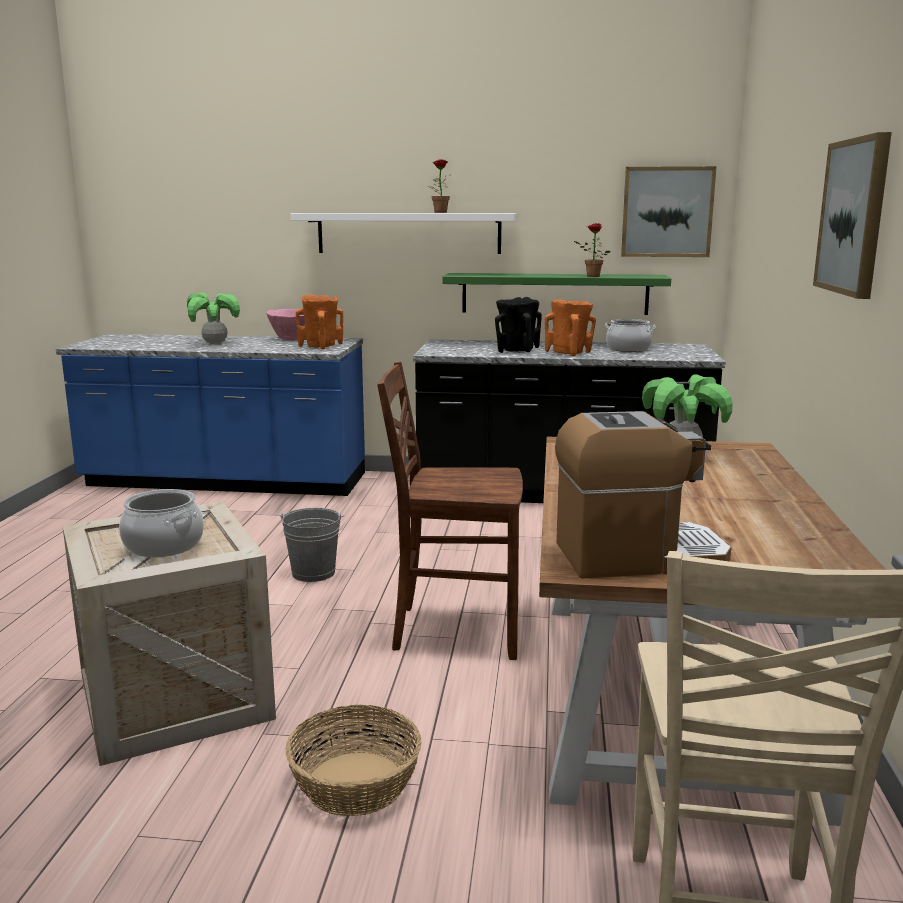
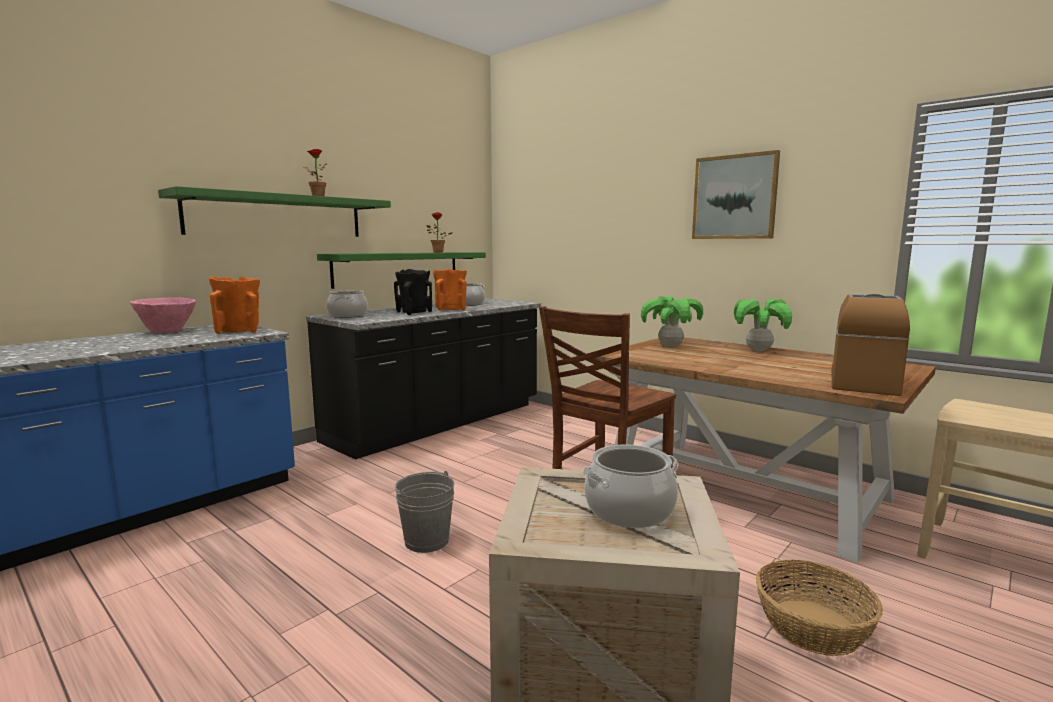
camera: 55 degrees left, 5 degrees down
(215, 343) = (85, 346): potted plant -> potted plant (759, 350)
(408, 233) = (278, 216): white shelf -> green shelf
(453, 344) = (348, 315): none -> cooking pot
(667, 212) = (460, 208): picture -> none

